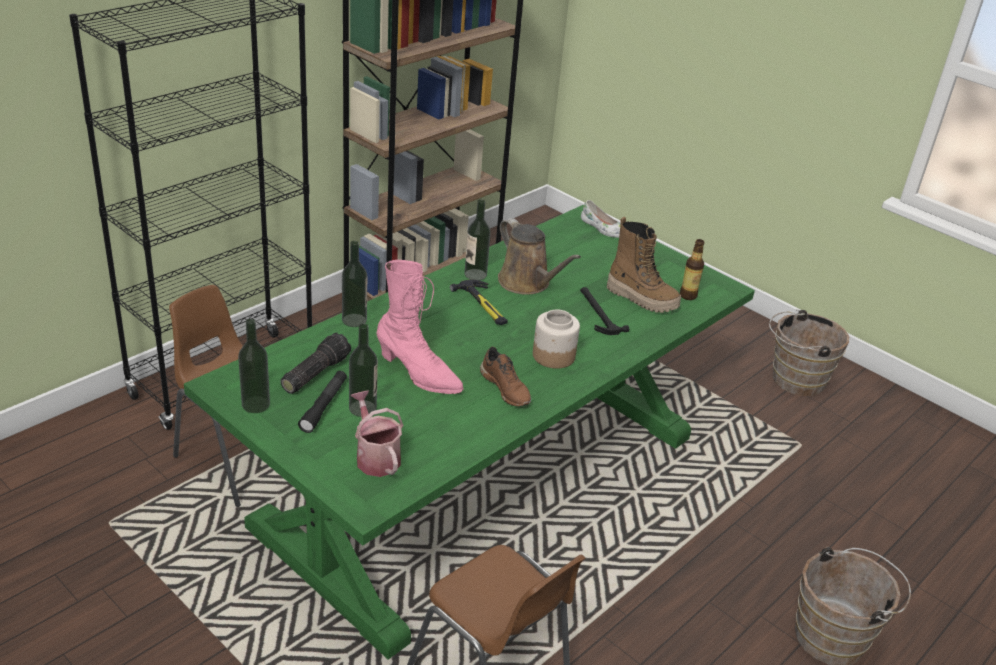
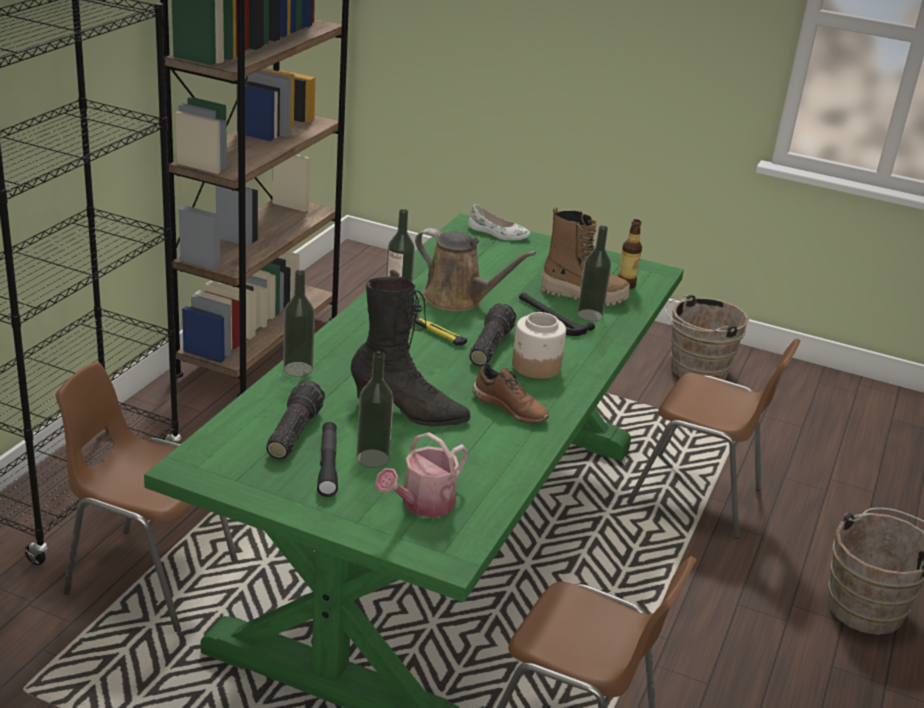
camera: 20 degrees left, 5 degrees down
(255, 404) = (248, 479): bottle -> bottle (589, 315)
(375, 456) = (422, 505): watering can -> watering can turned 90 degrees counterclockwise
(418, 374) = (408, 412): pink boot -> black boot
(525, 330) = (488, 346): none -> flashlight
(728, 497) = (698, 498): none -> brown chair

